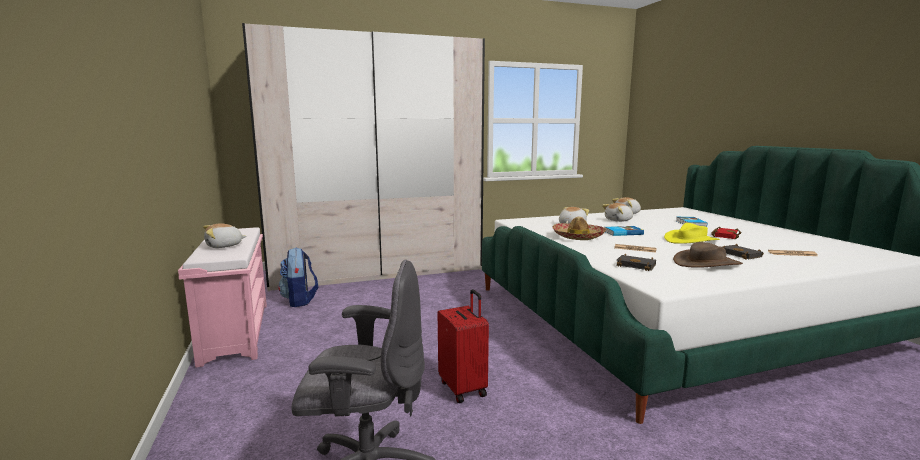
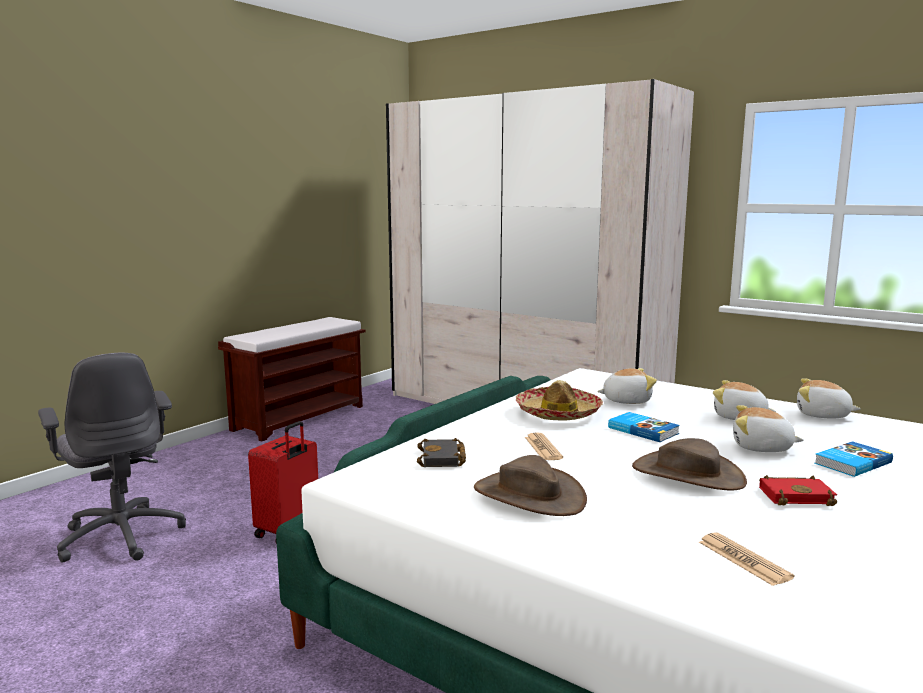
camera: 55 degrees right, 0 degrees up
(224, 246) = (283, 331): plush toy -> plush toy (762, 448)
(235, 331) = (300, 417): pink bench -> brown bench
(300, 300) = (390, 412): backpack -> none
(691, 240) = (688, 474): yellow hat -> brown hat
(742, 255) = (640, 517): black book -> none

